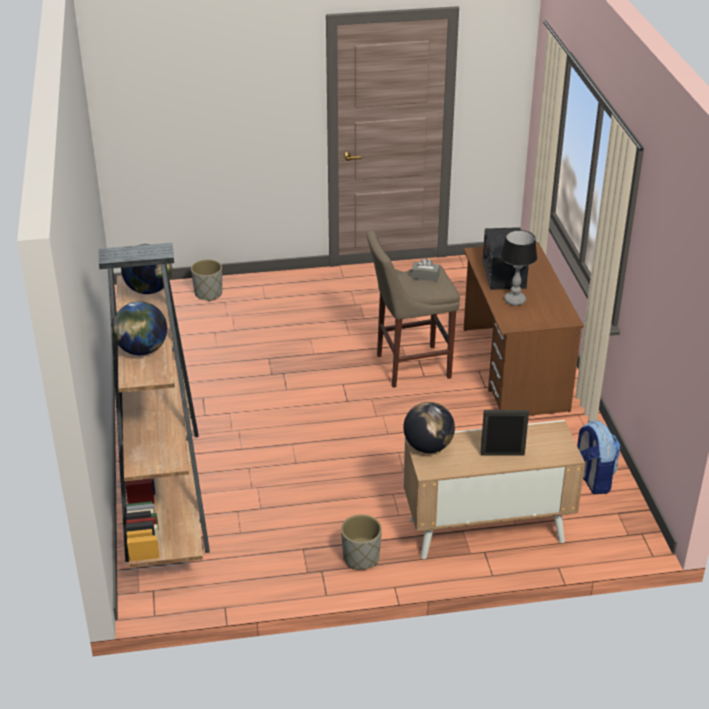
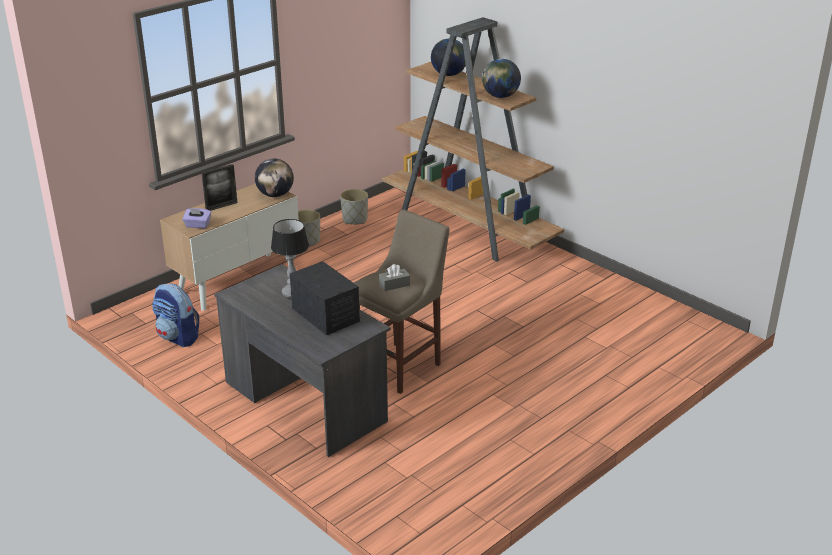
camera: 145 degrees right, 5 degrees down
(208, 294) = (658, 357): grey planter -> grey planter (355, 220)
(514, 369) = (305, 401): brown desk -> grey desk
(546, 434) = (197, 225): none -> purple tissue box

